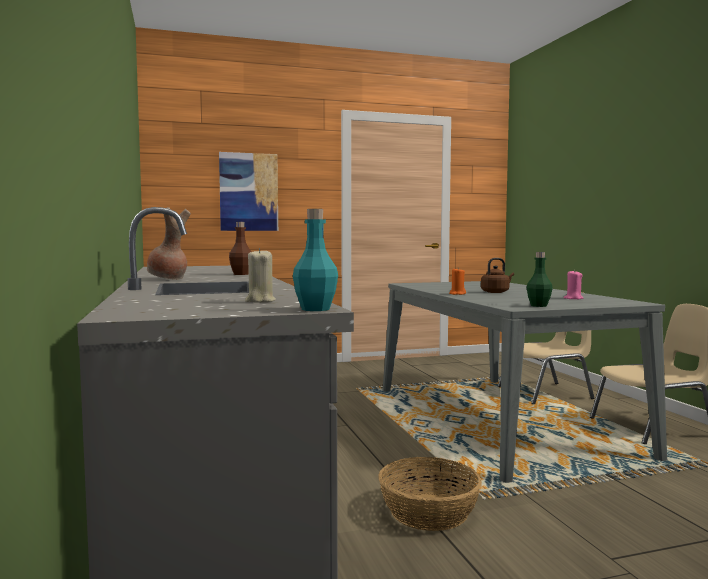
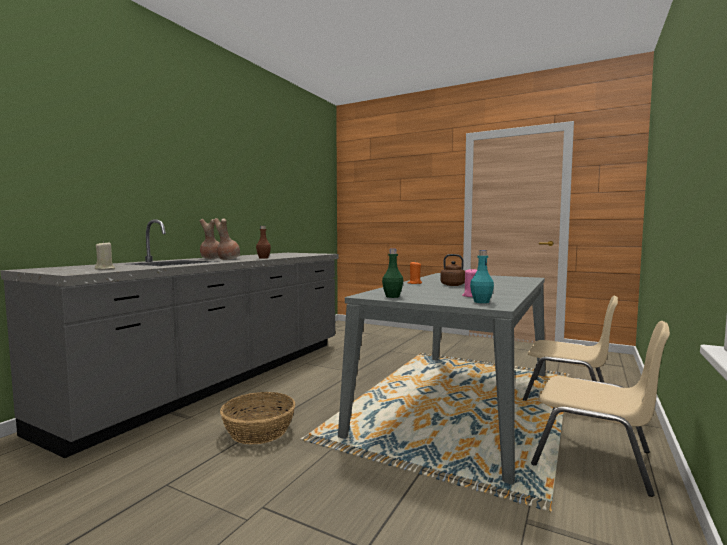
camera: 45 degrees right, 0 degrees up
(217, 278) = (227, 259): none -> brown vase
(249, 192) = (396, 203): picture -> none
(315, 309) = (71, 273): turquoise bottle -> turquoise bottle (481, 302)

